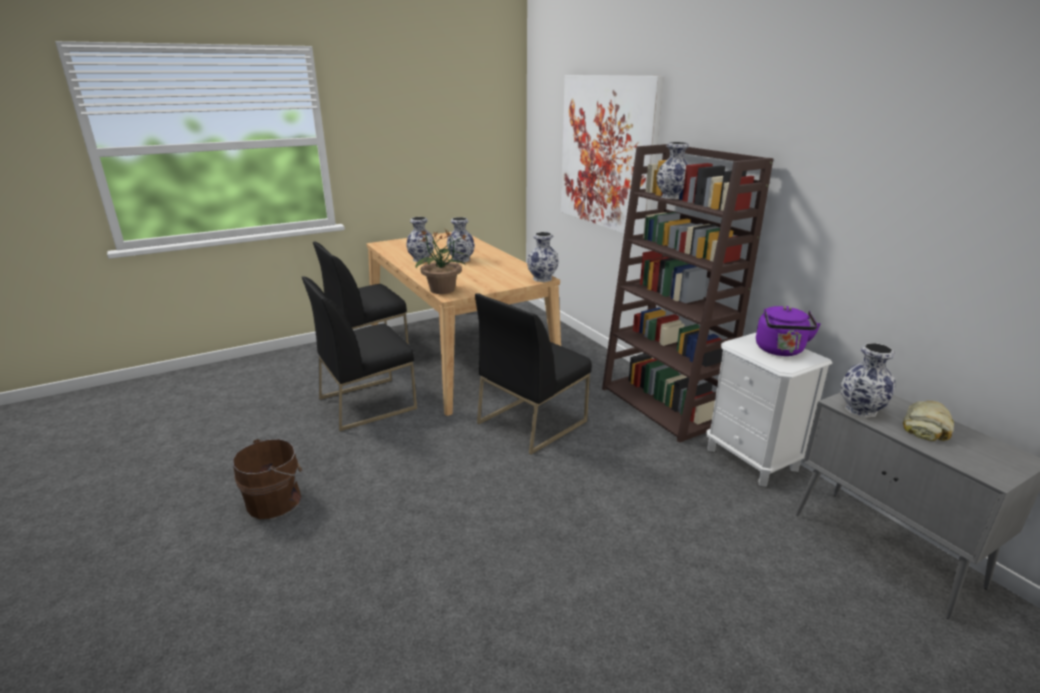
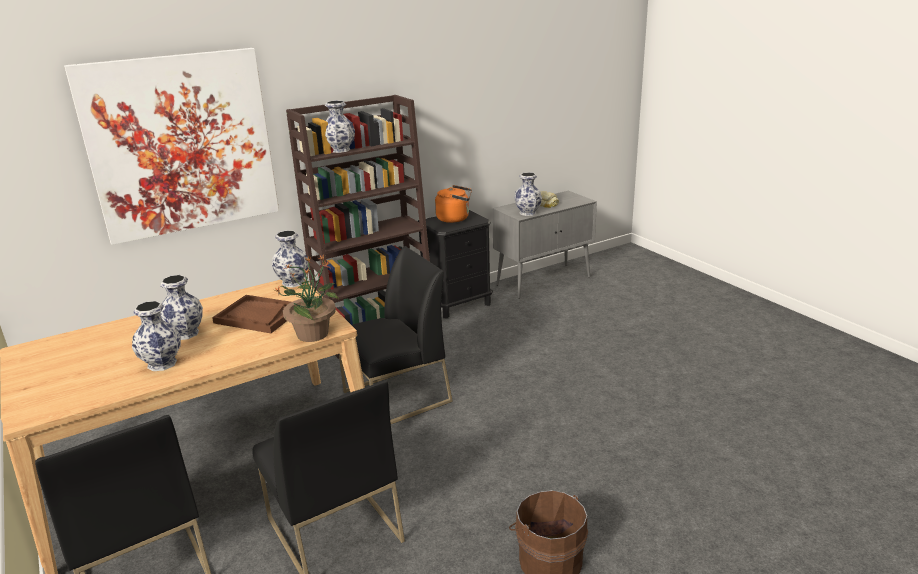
camera: 90 degrees left, 0 degrees up
(481, 274) = (258, 316): none -> brown tray
(532, 421) = (396, 397): black chair -> black chair turned 75 degrees counterclockwise
(752, 459) = (458, 304): white nightstand -> black nightstand
(780, 351) = (455, 218): purple kettle -> orange kettle

